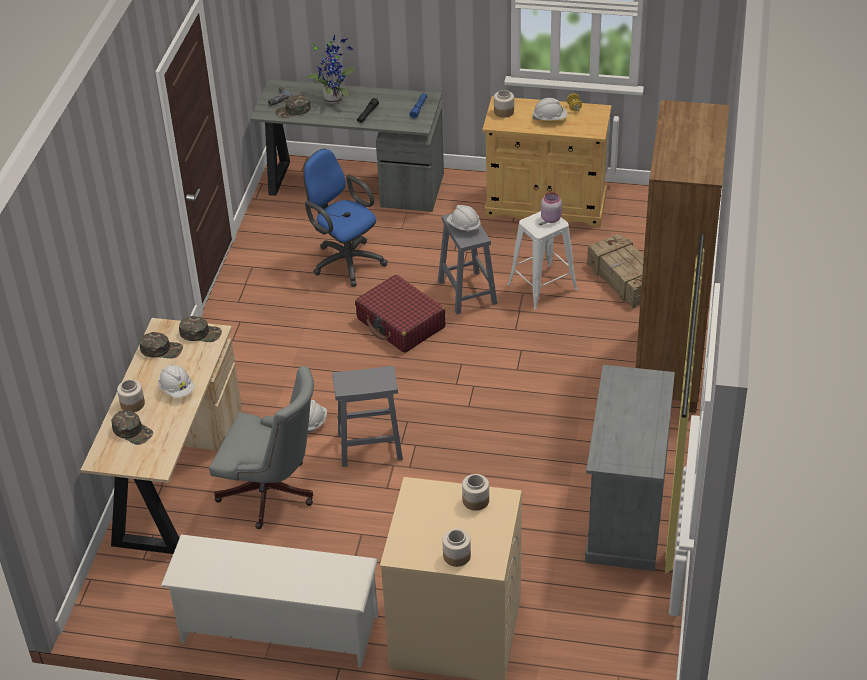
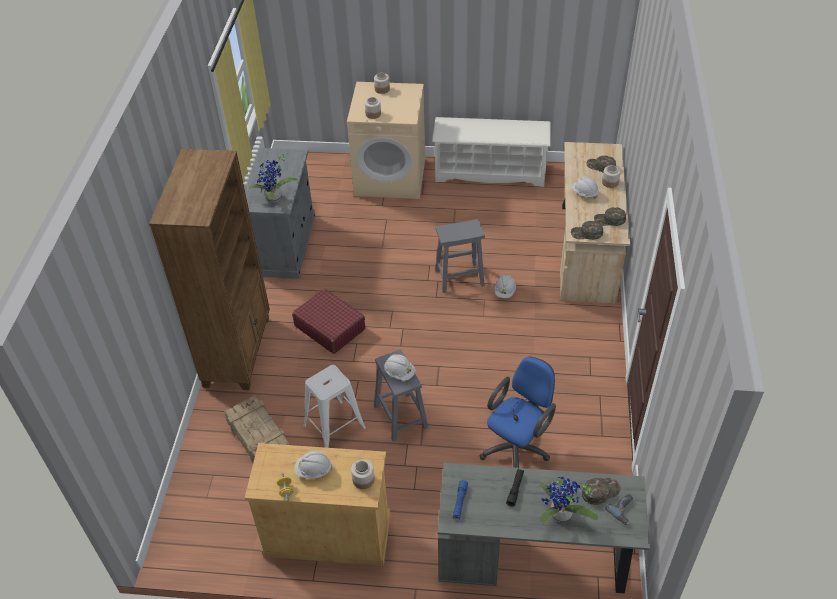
camera: 175 degrees right, 5 degrees up
(272, 494) = (517, 242): grey office chair -> none
(345, 261) = (517, 447): blue office chair -> blue office chair turned 90 degrees counterclockwise
(401, 323) = (454, 381): red suitcase -> red suitcase (329, 327)
(551, 218) = (320, 386): pink jar -> none
(627, 387) = (274, 199): none -> potted plant

